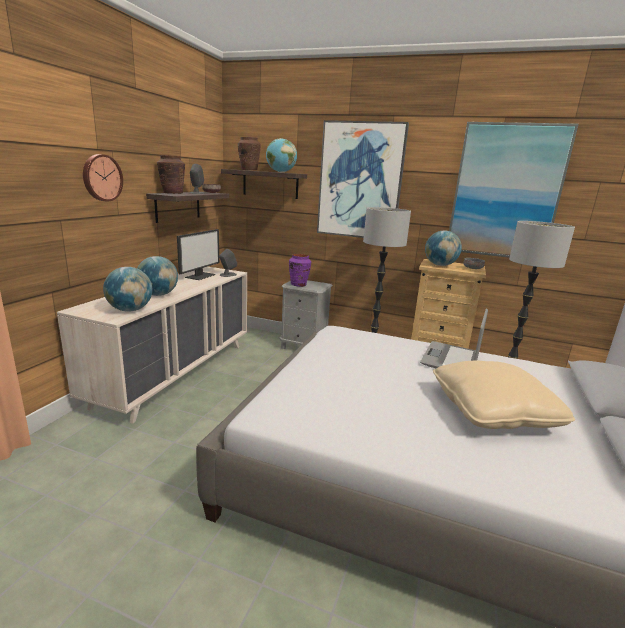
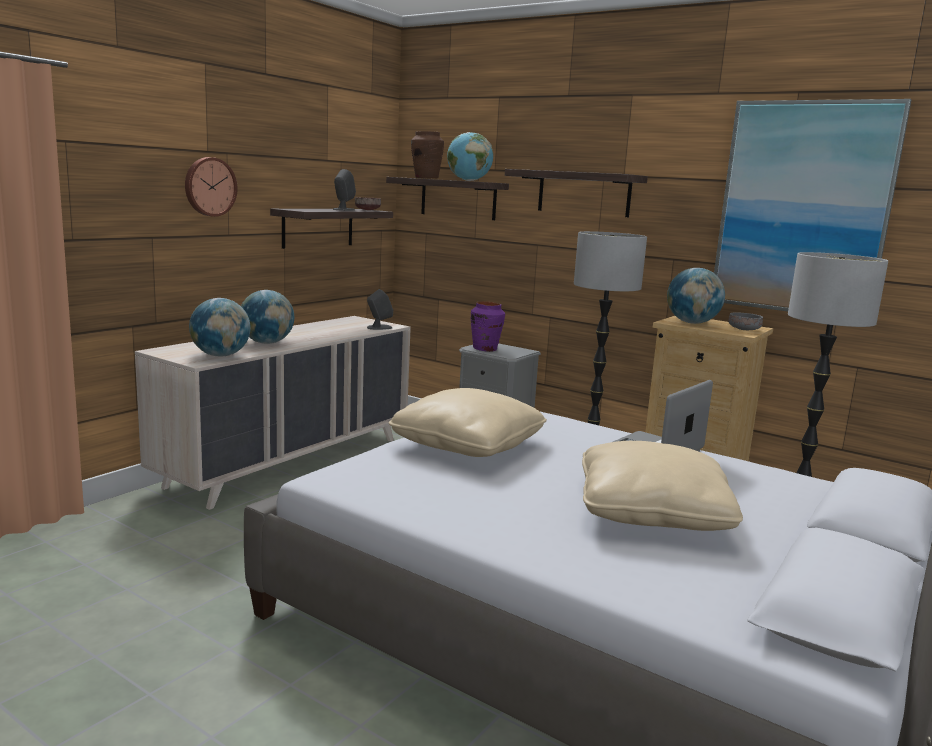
camera: 15 degrees right, 5 degrees down
(172, 193) = (307, 209): brown vase -> none
(200, 276) = (339, 326): monitor -> none
(337, 367) = (467, 445): none -> beige pillow
(360, 181) = (583, 193): picture -> shelf

